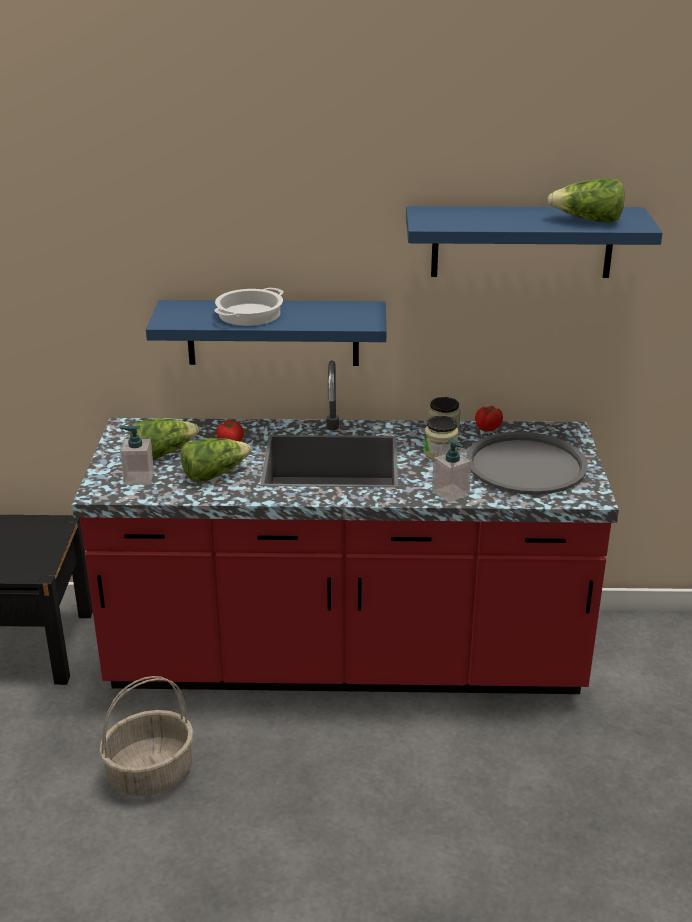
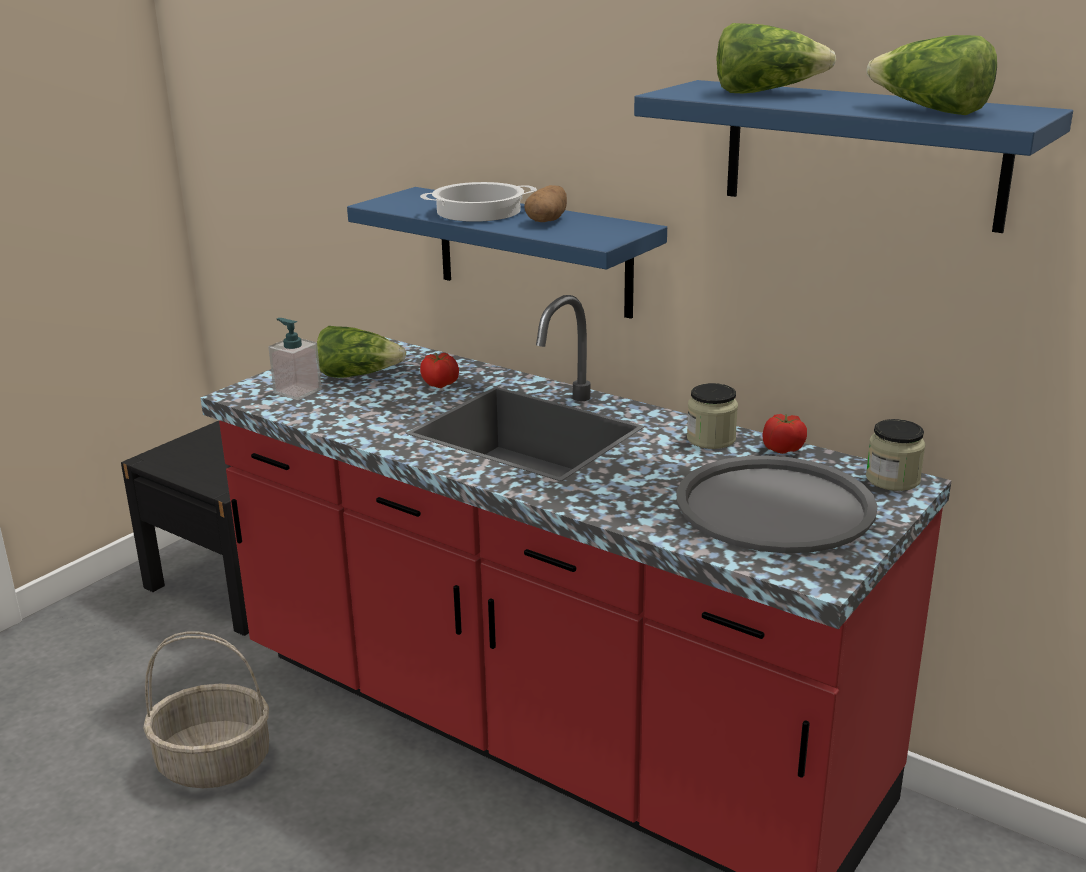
camera: 35 degrees right, 5 degrees down
(214, 474) = (376, 408): lettuce -> lettuce (766, 92)
(308, 313) = (547, 221): none -> potato
(440, 453) = (673, 460): jar -> jar (892, 479)
(450, 493) = (617, 508): soap dispenser -> none

